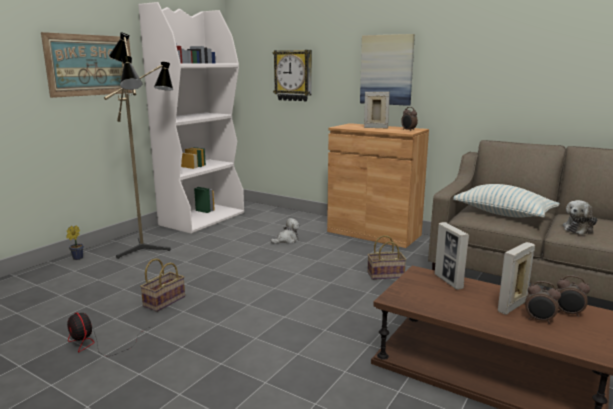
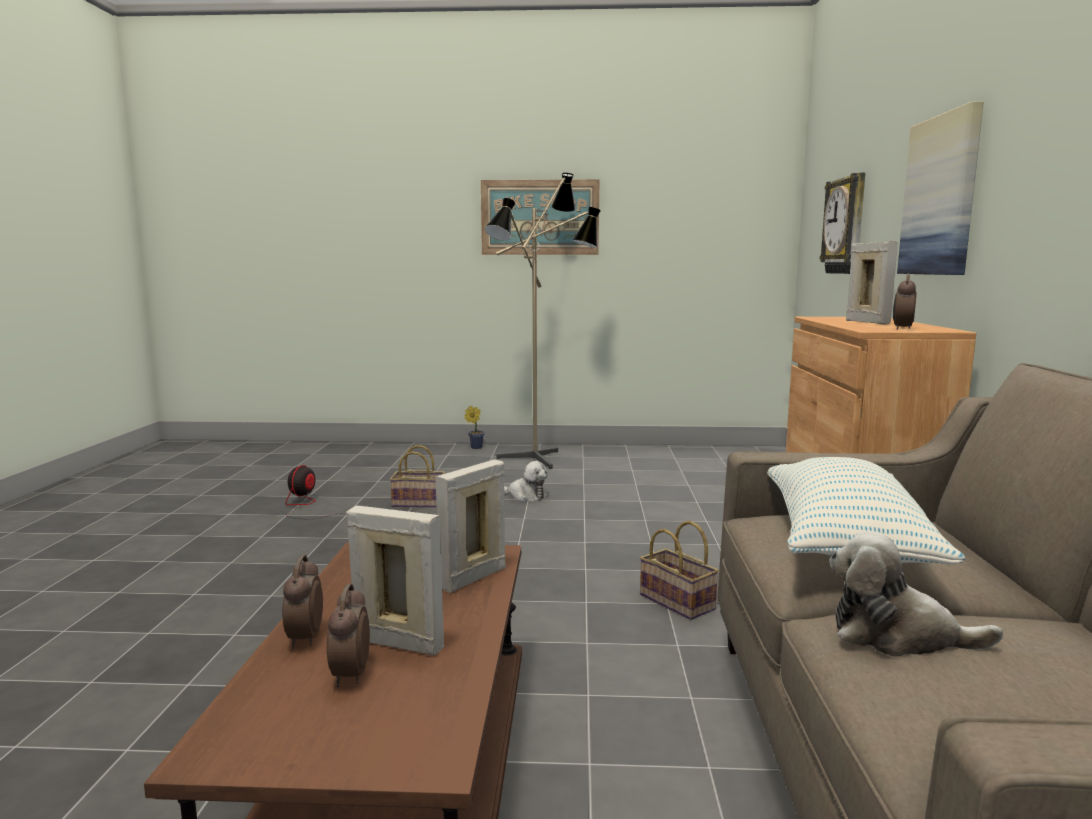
camera: 60 degrees right, 5 degrees down
(203, 218) = (675, 454): white bookcase -> none
(287, 240) = (691, 508): plush toy -> plush toy (525, 496)
(568, 313) = (405, 708): alarm clock -> alarm clock (304, 639)

